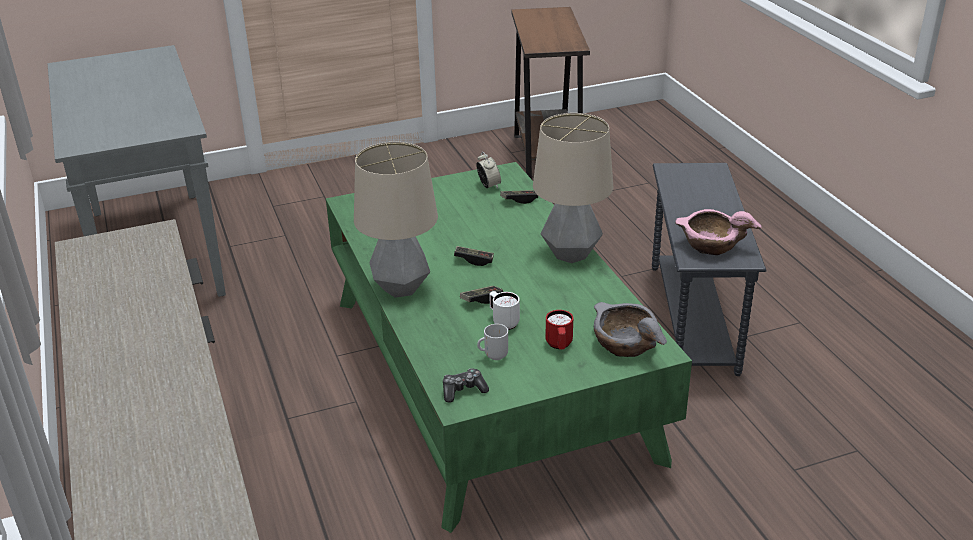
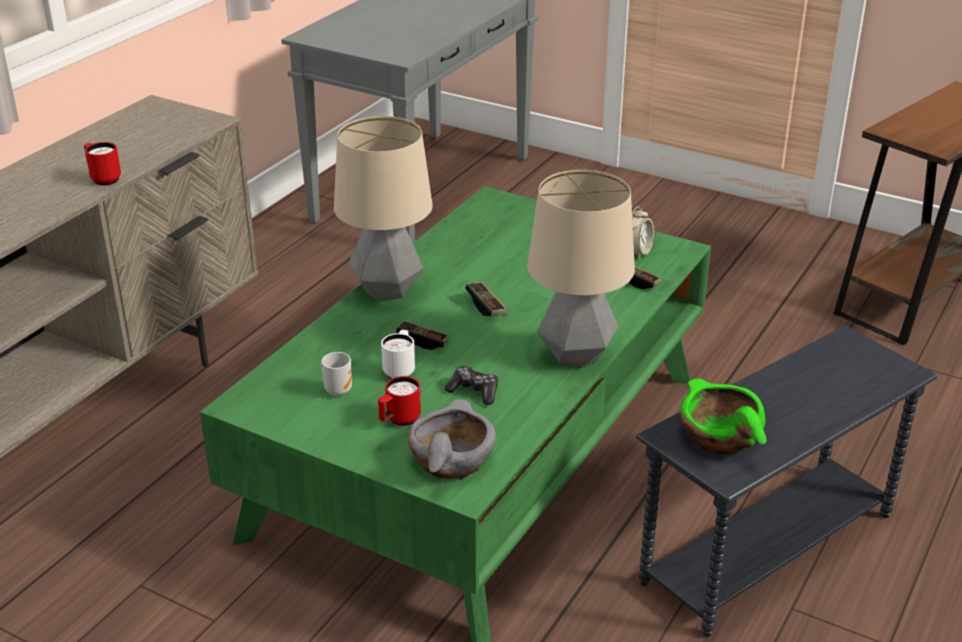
camera: 50 degrees right, 0 degrees up
(173, 310) = (103, 178): none -> red mug
(463, 390) = (263, 397): game controller -> game controller (474, 391)
(711, 245) = (719, 437): pink bowl -> green bowl

